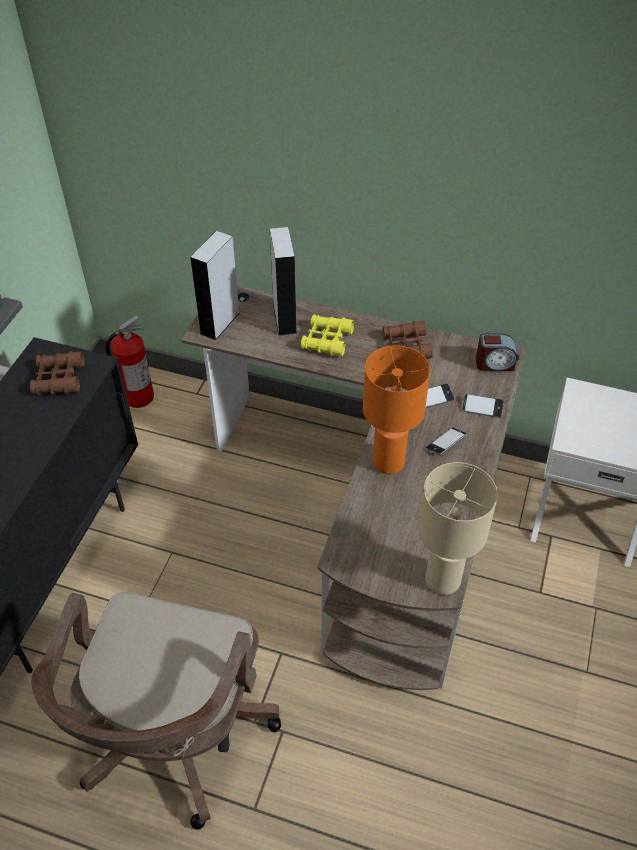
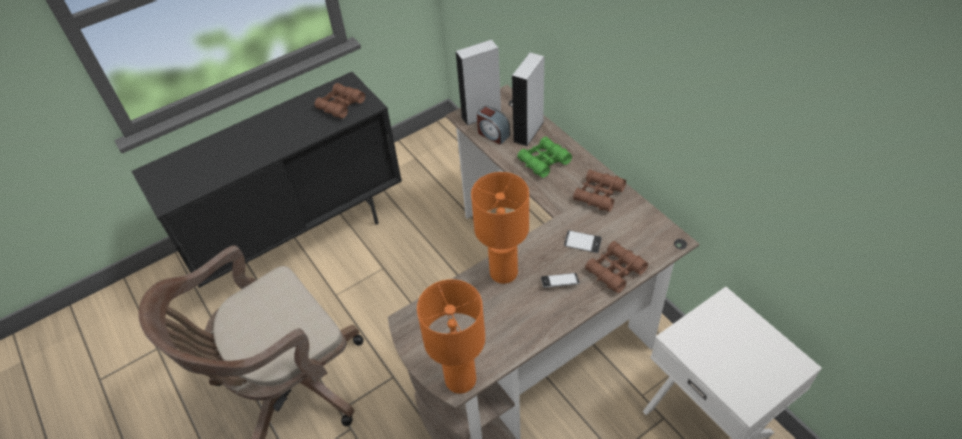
camera: 40 degrees right, 0 degrees up
(138, 397) = (447, 152): fire extinguisher -> none
(327, 340) = (544, 161): yellow binoculars -> green binoculars
(441, 580) = (459, 379): beige table lamp -> orange table lamp
(482, 408) = (615, 271): phone -> brown binoculars
(494, 363) = (659, 241): alarm clock -> alarm clock (493, 134)

